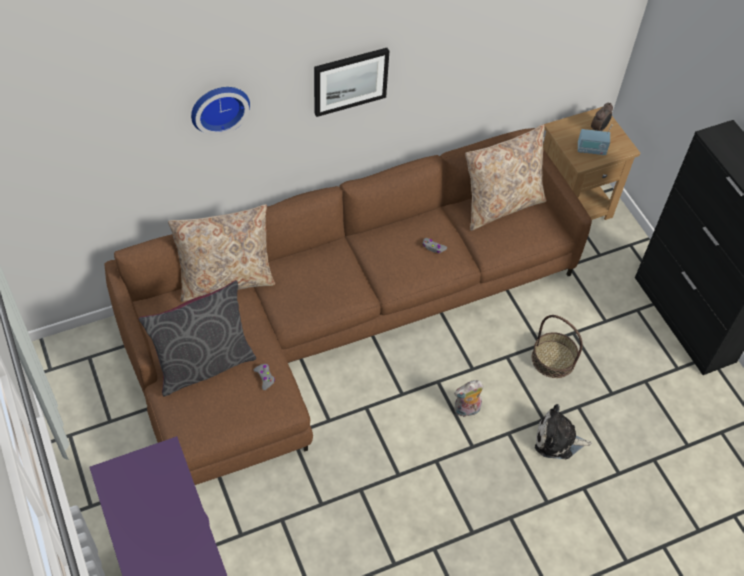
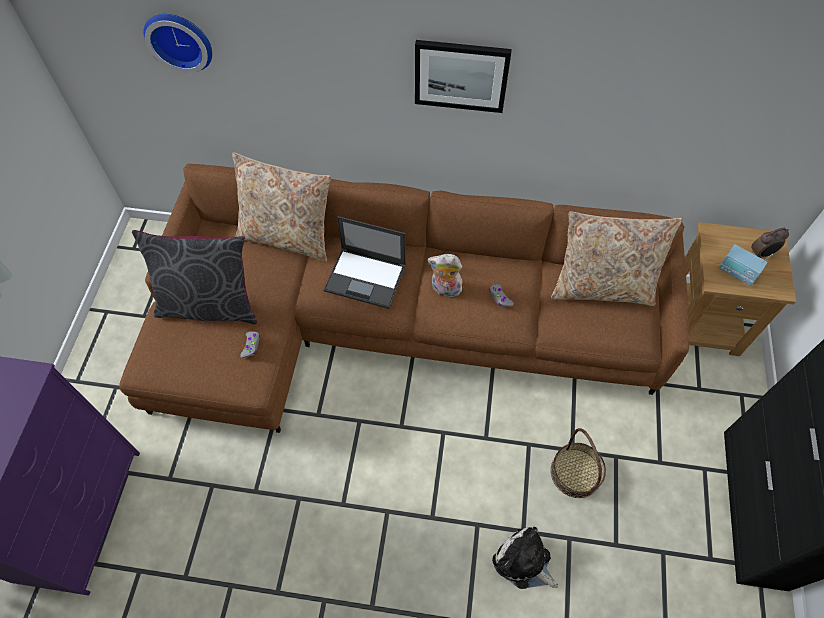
camera: 35 degrees right, 5 degrees up
(218, 106) = (300, 47): wall clock -> wall clock (180, 39)
(319, 281) = (366, 278): none -> laptop
(466, 410) = (451, 477): plush toy -> plush toy (445, 290)

